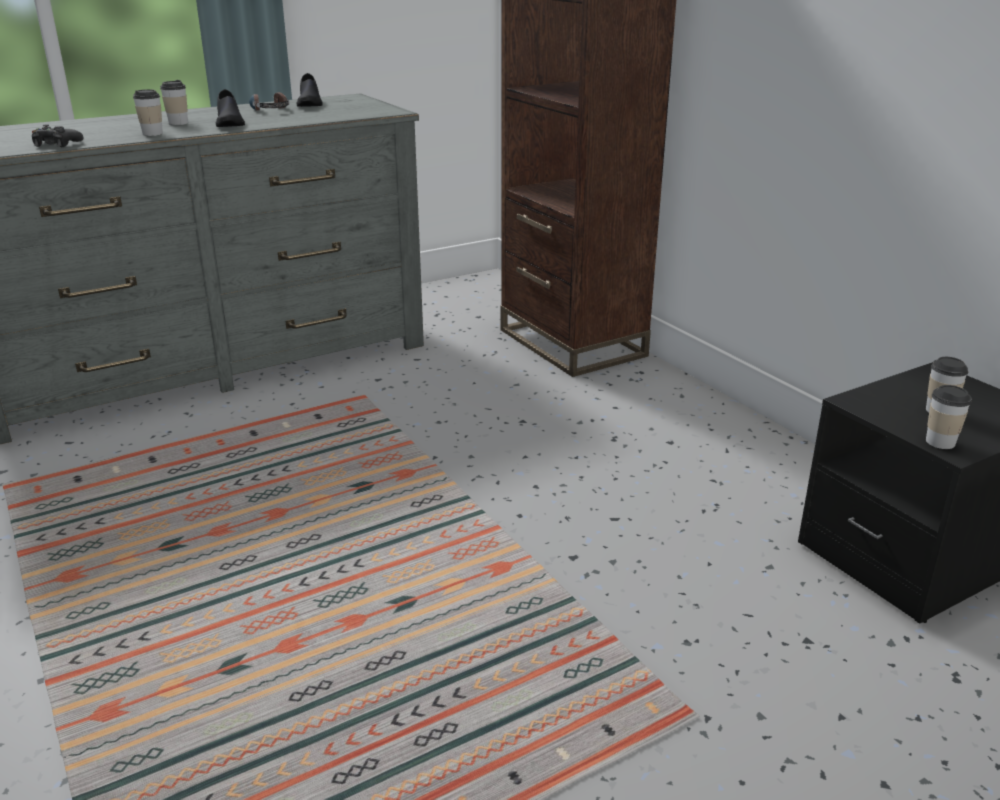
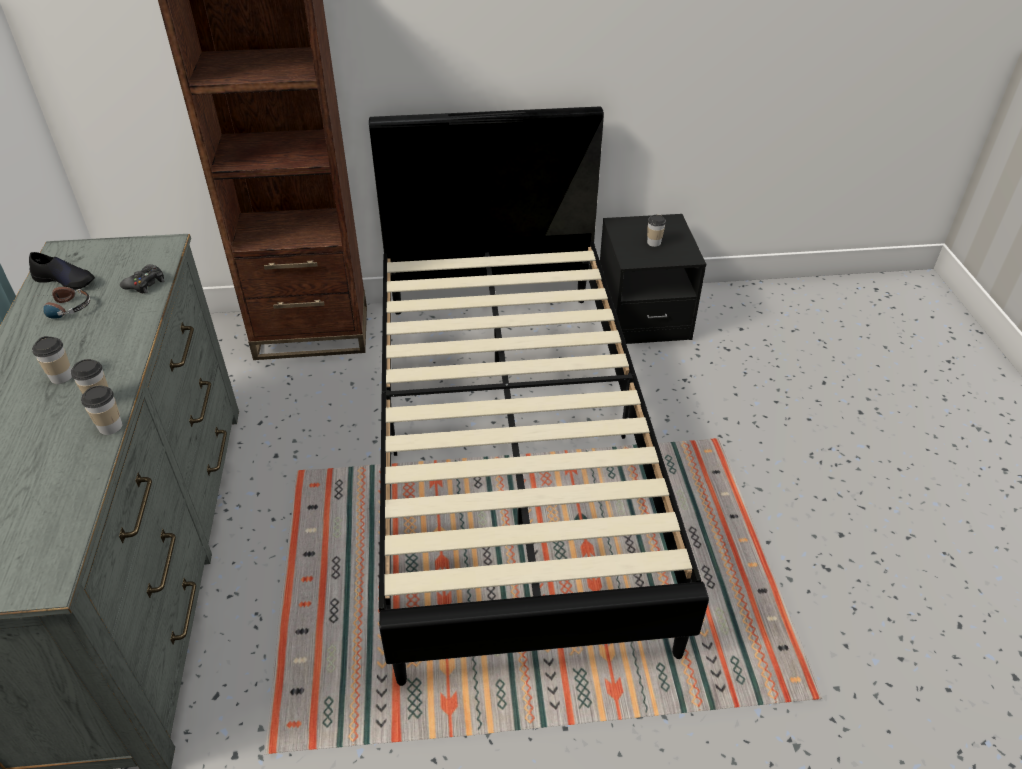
camera: 65 degrees left, 15 degrees up
(56, 144) = (78, 473): black game controller -> black game controller (145, 284)
(230, 123) = (106, 343): black shoe -> none
(501, 511) = (511, 447): none -> black bed
(940, 442) = (682, 257): cup -> cup (110, 427)

